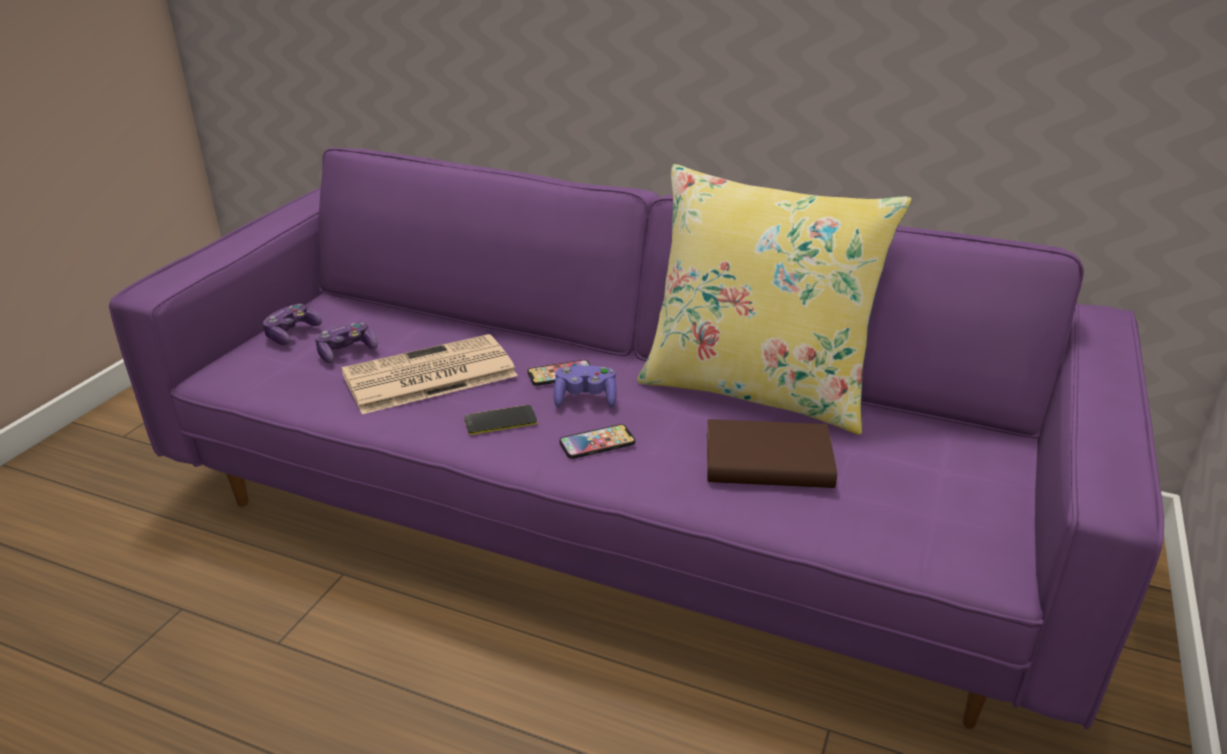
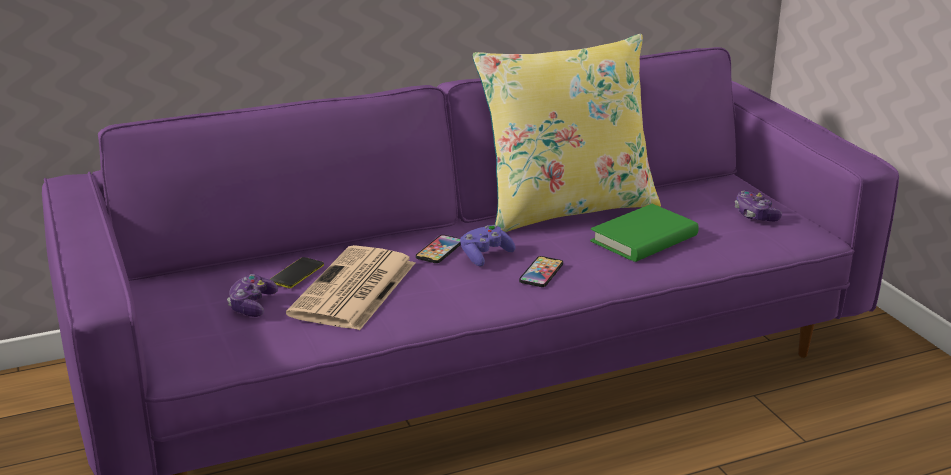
camera: 45 degrees left, 5 degrees down
(292, 333) = (176, 314): game controller -> game controller (755, 215)
(500, 421) = (461, 290): phone -> phone (297, 273)
(768, 461) = (644, 239): brown book -> green book

